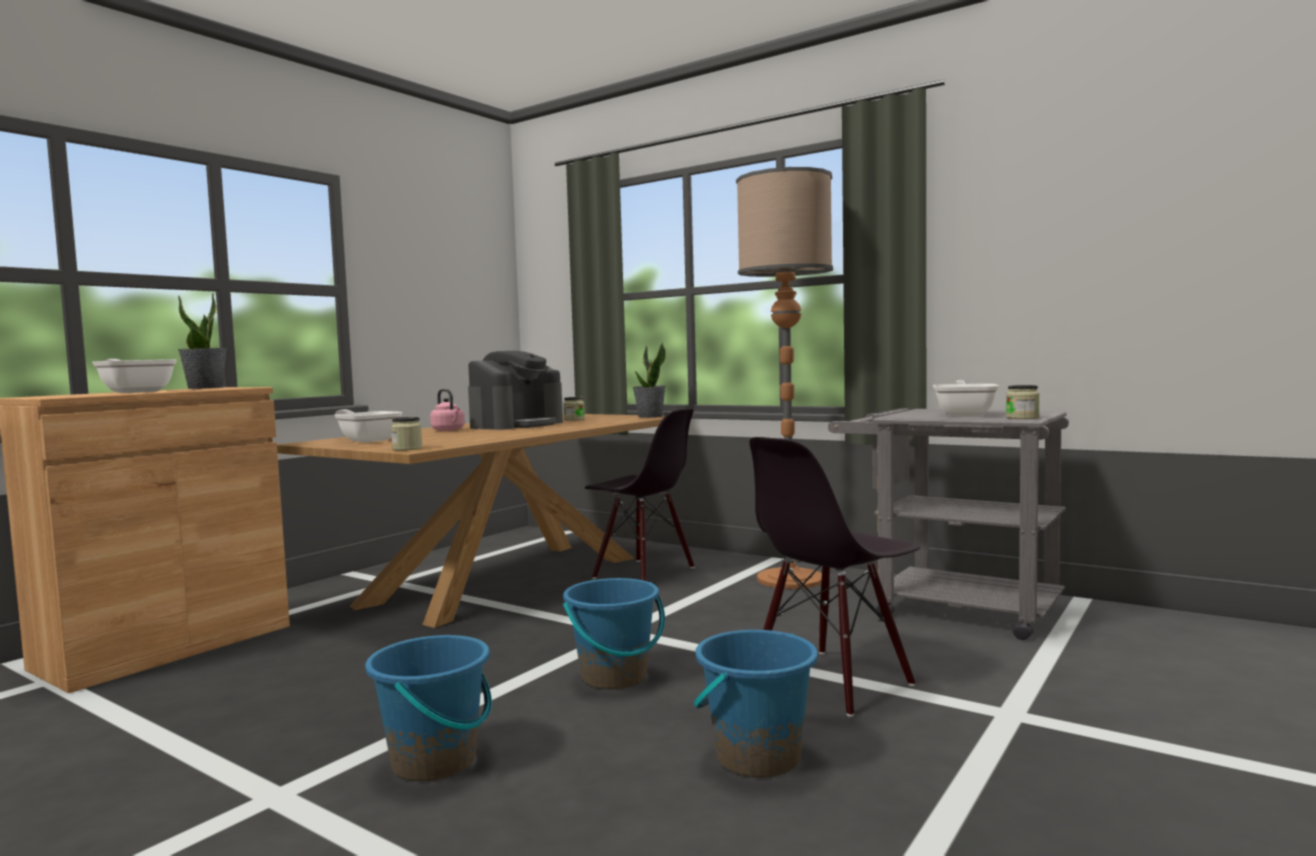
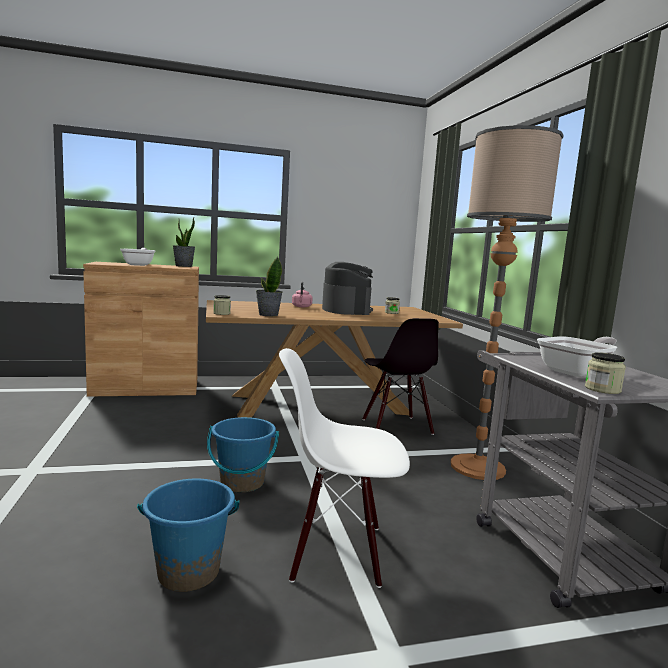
camera: 40 degrees right, 5 degrees up
(367, 440) = (241, 305): frying pan -> none
(435, 762) = (93, 486): blue bucket -> none
(517, 425) = (346, 310): coffee machine -> coffee machine turned 90 degrees counterclockwise
(650, 416) = (440, 320): potted plant -> potted plant (268, 315)
(832, 680) = (337, 551): black chair -> white chair

